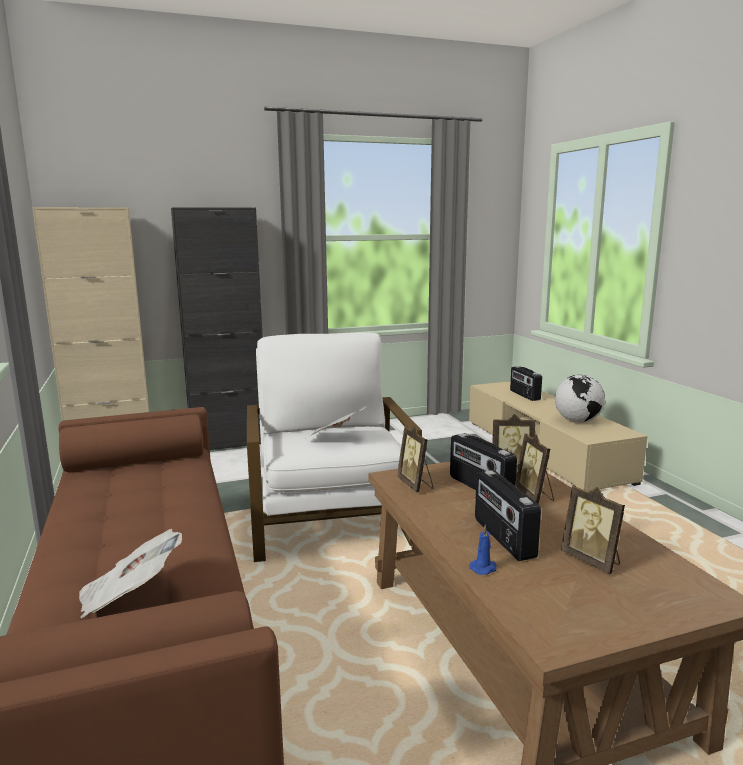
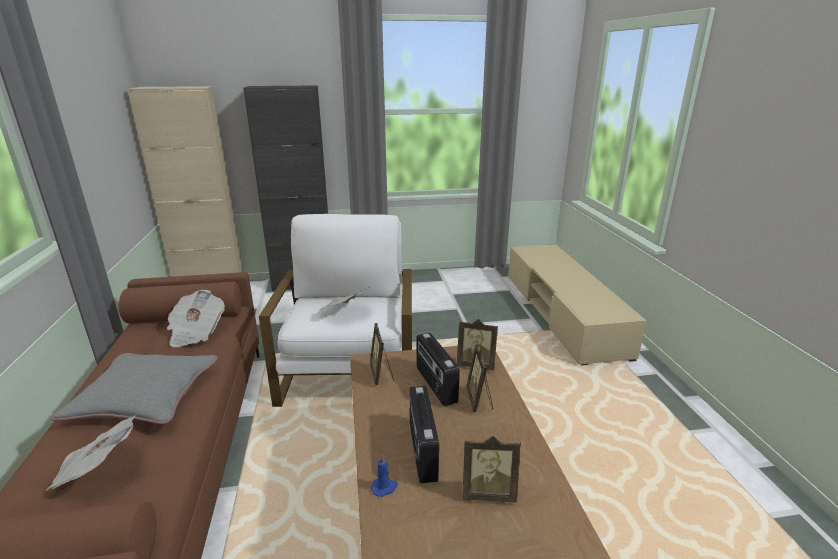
camera: 10 degrees right, 10 degrees up
(139, 531) = (145, 396): none -> grey pillow
(161, 472) = (196, 332): none -> newspaper
(524, 395) = (553, 262): radio -> none
(577, 421) = (588, 297): globe -> none
(592, 560) = (488, 492): picture frame -> picture frame turned 60 degrees counterclockwise

